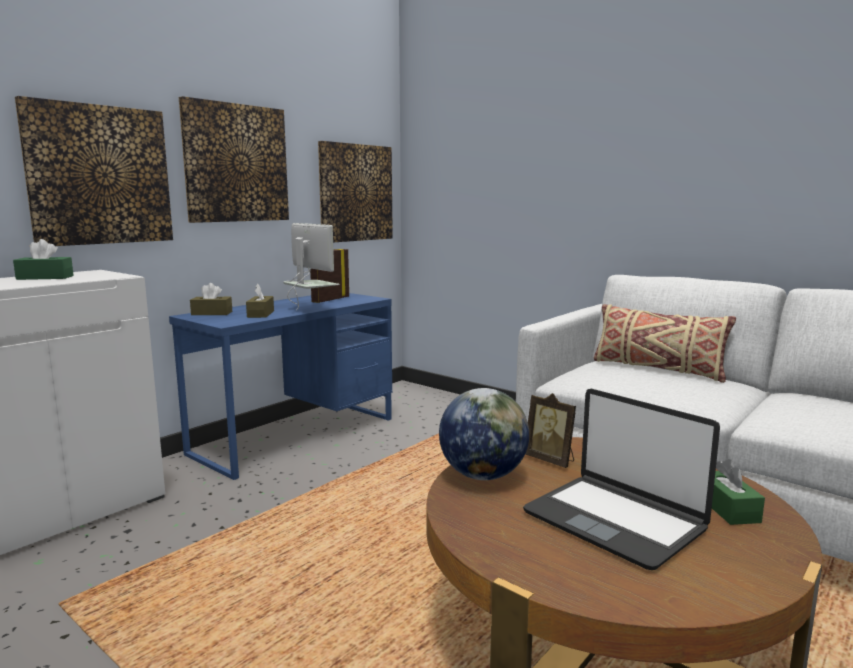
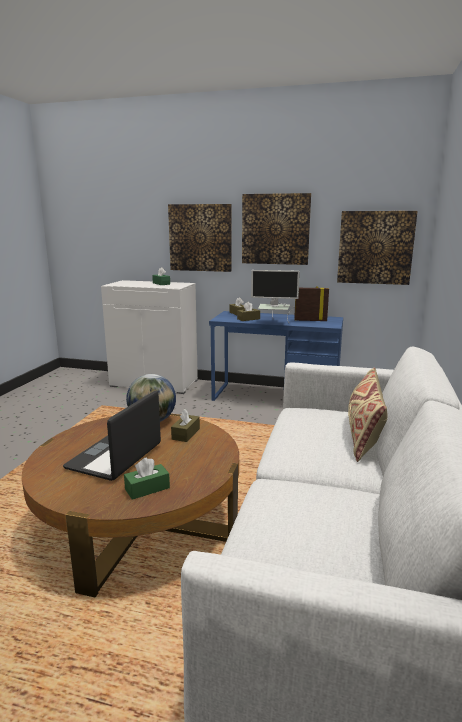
camera: 65 degrees right, 5 degrees up
(310, 310) = (274, 323): monitor -> monitor turned 75 degrees clockwise
(551, 460) = (186, 434): picture frame -> brown tissue box

